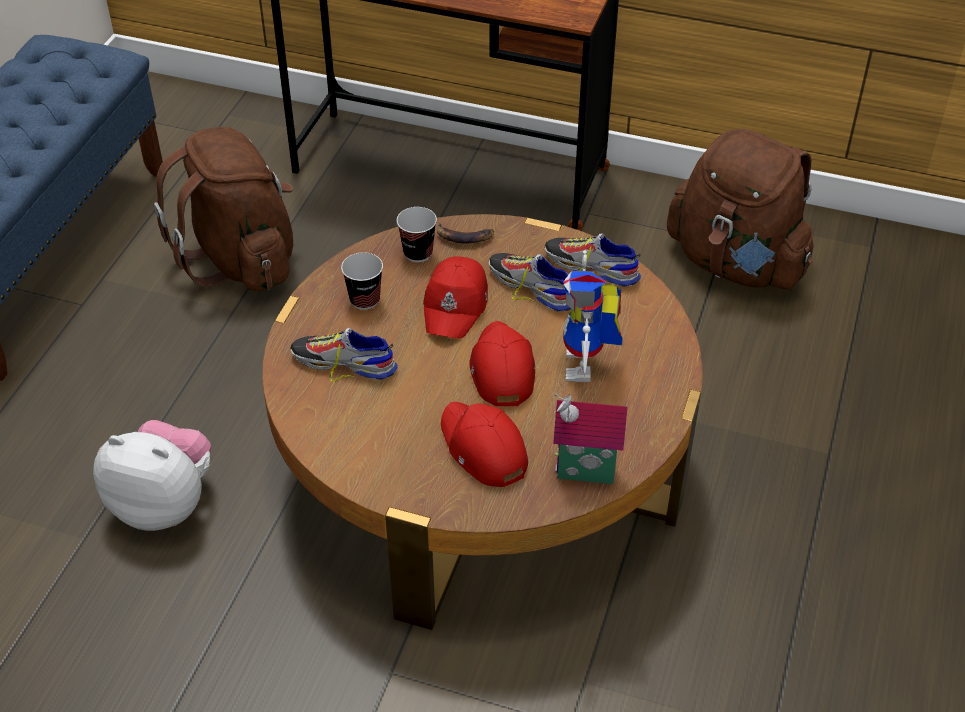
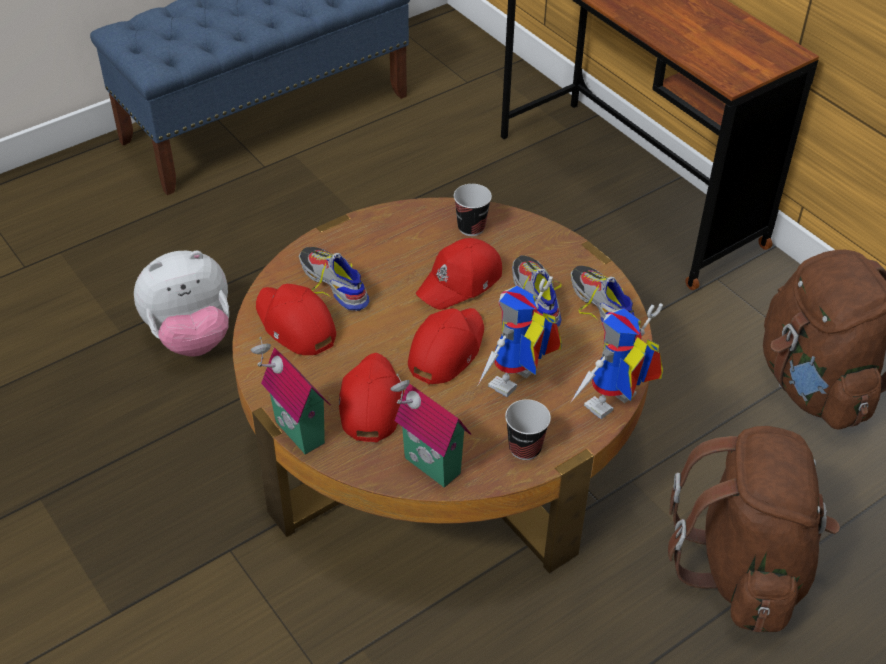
camera: 35 degrees right, 0 degrees up
(164, 504) = (191, 337): plush toy -> plush toy turned 105 degrees clockwise
(241, 259) = (403, 186): brown backpack -> brown backpack (744, 567)
(346, 418) = (295, 325): none -> red cap
(364, 300) = (395, 244): cup -> cup (525, 448)
(445, 511) = (296, 434): none -> toy house
(464, 236) = (520, 232): banana -> none
(679, 346) = (613, 408): none -> toy robot

